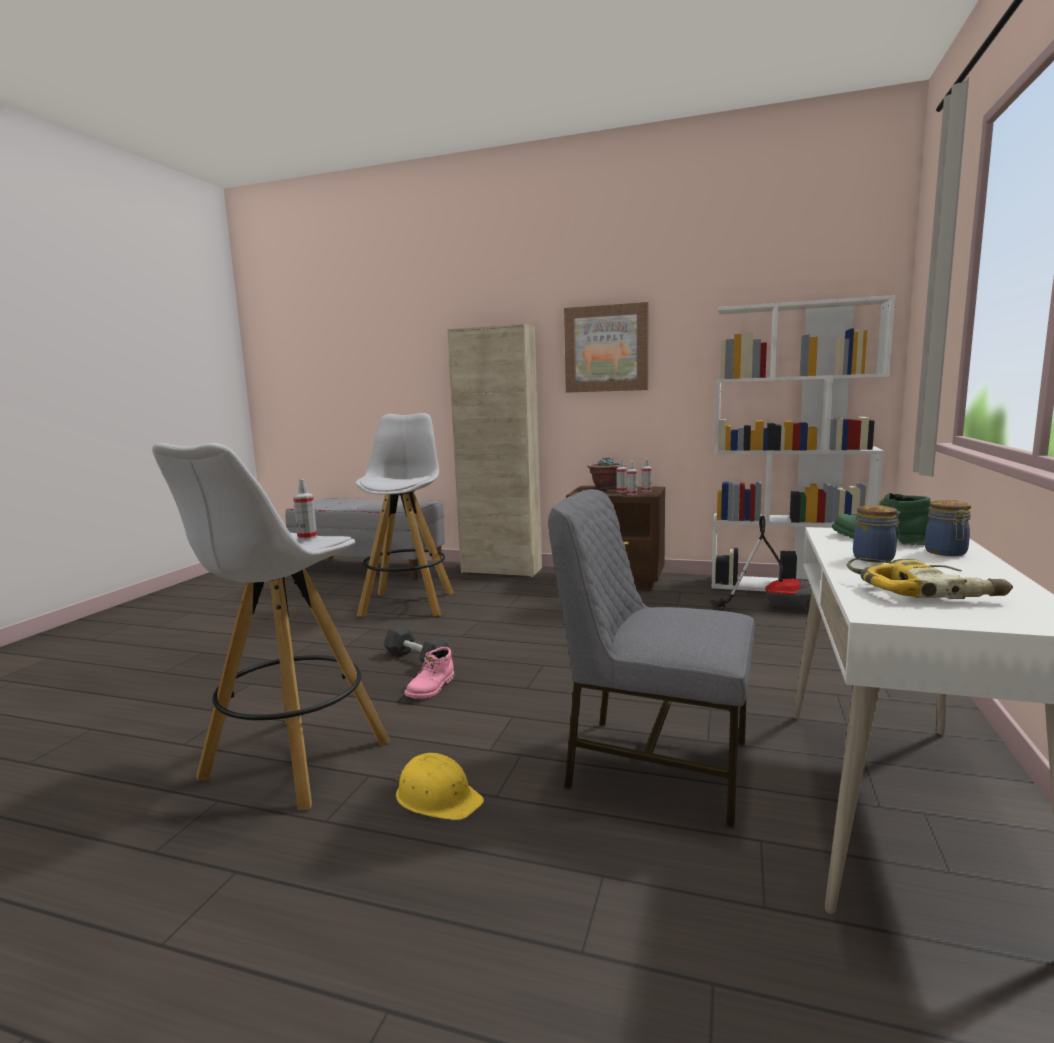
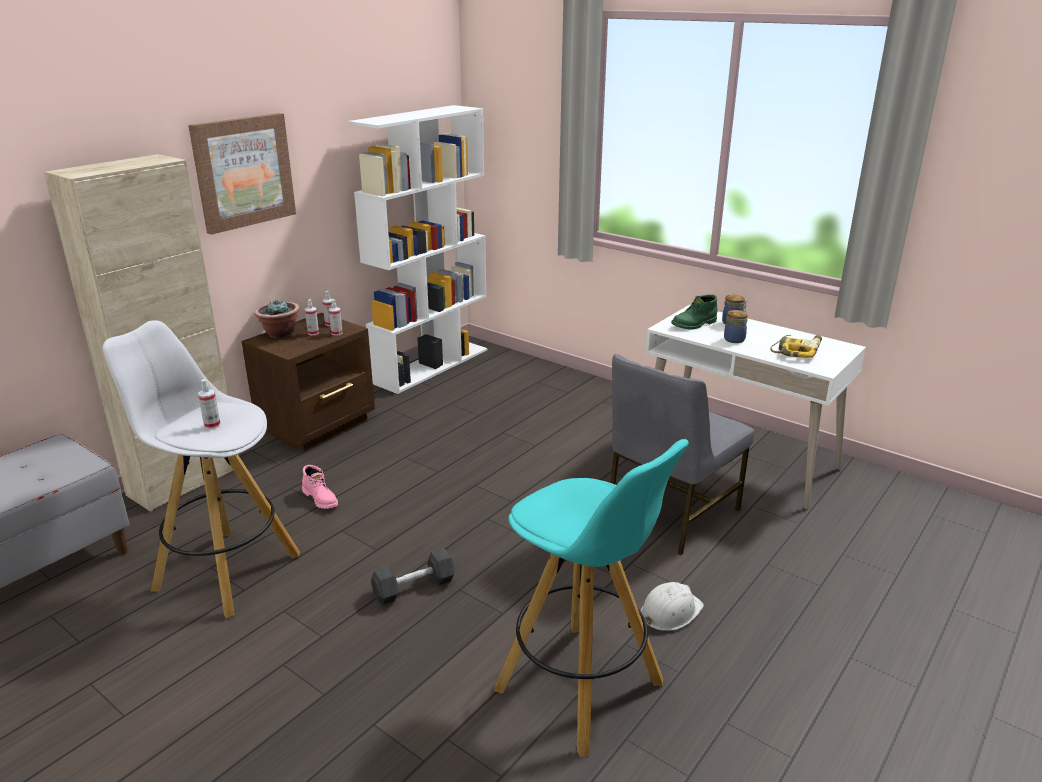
camera: 70 degrees left, 15 degrees up
(294, 762) = (582, 688): white stool -> turquoise stool
(307, 537) = (562, 498): spray bottle -> spray bottle (212, 425)
(431, 689) = (490, 588): pink boot -> pink boot (321, 499)
(438, 797) = (670, 612): yellow hard hat -> white hard hat
(777, 606) = (467, 386): vacuum cleaner -> none

